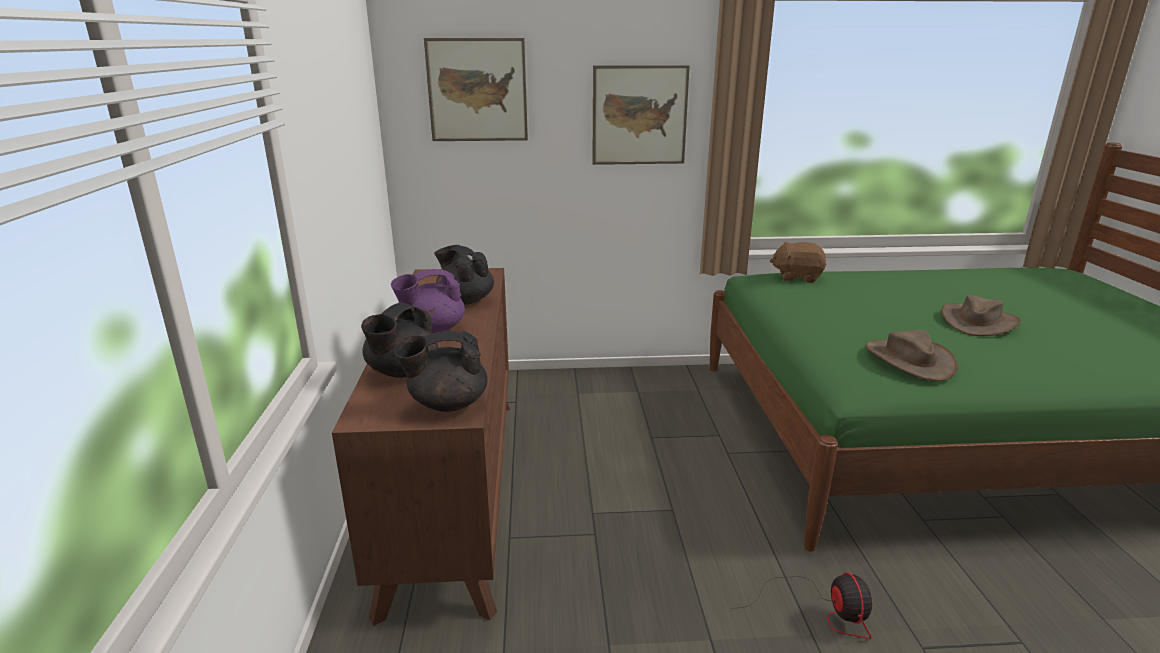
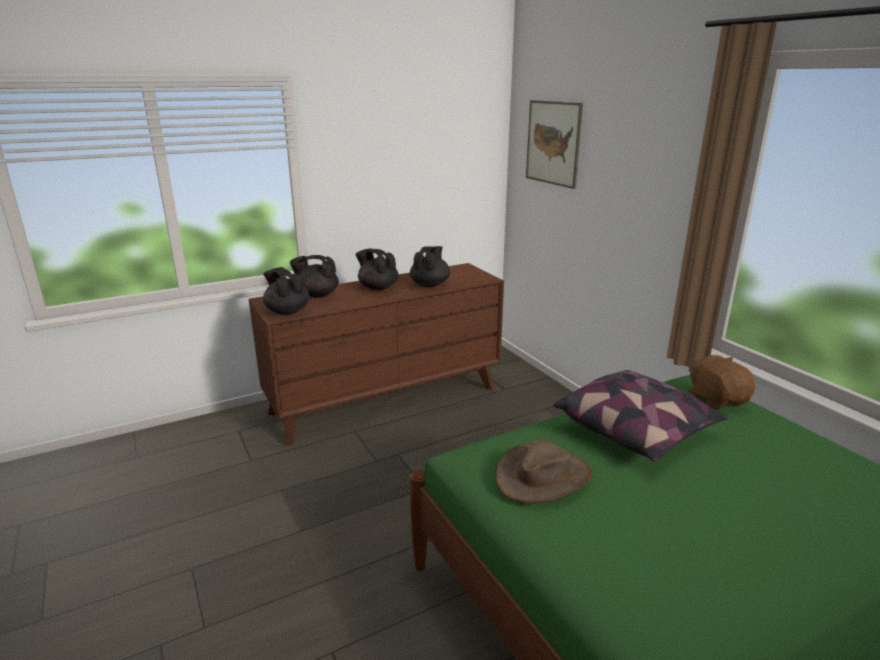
camera: 65 degrees right, 0 degrees up
(432, 329) = (378, 287): purple teapot -> black teapot
(639, 115) = (651, 183): picture -> none
(821, 611) = (349, 584): fan -> none
(839, 312) = (636, 431): none -> pillow
(977, 322) = (730, 529): brown hat -> none

